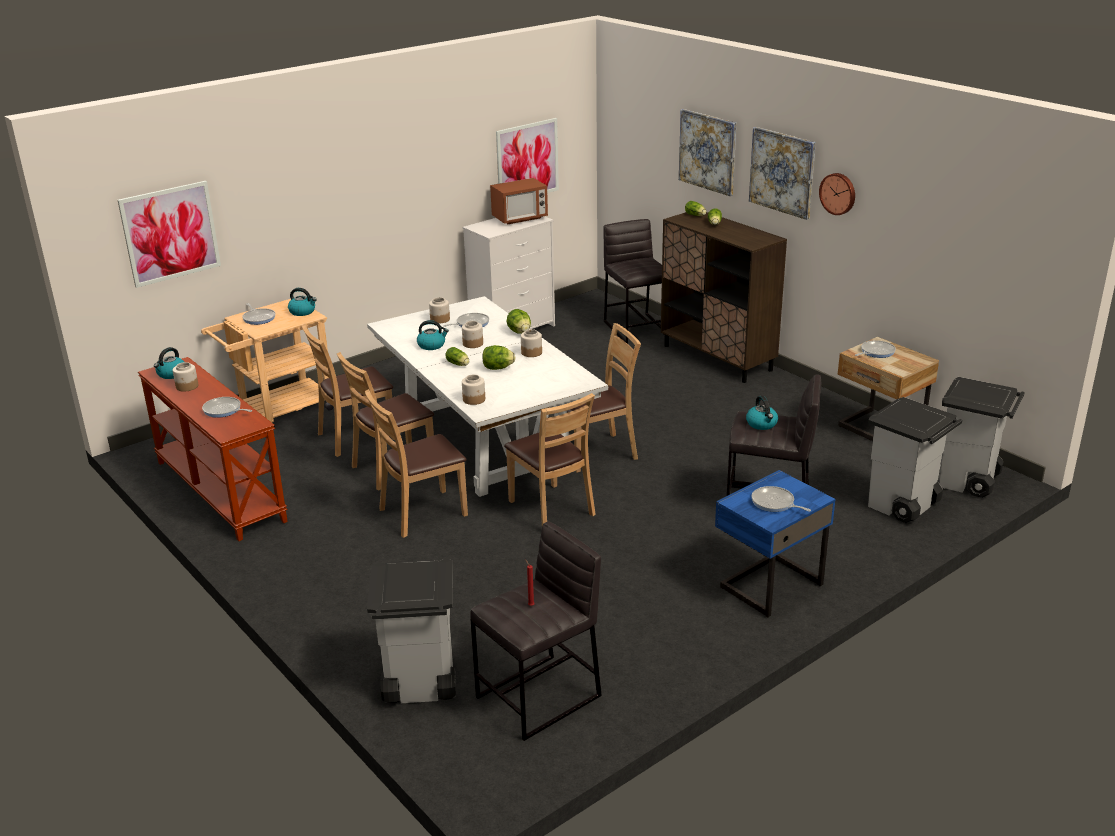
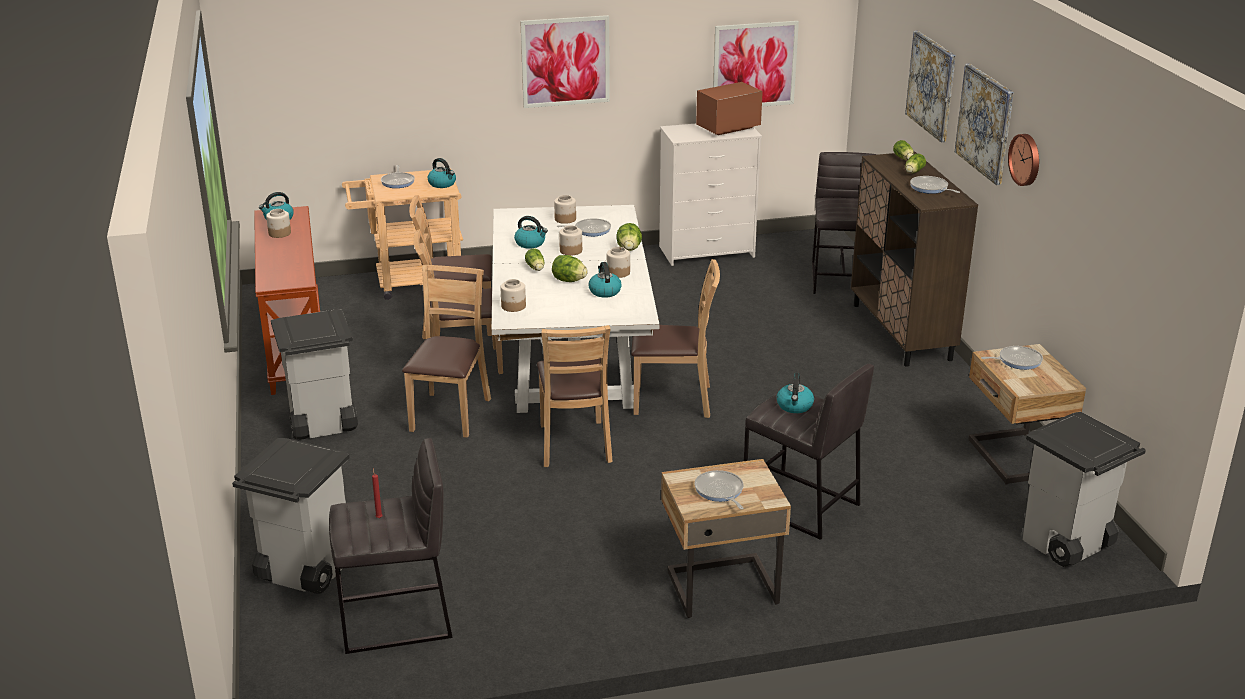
camera: 25 degrees right, 0 degrees up
(170, 233) = (320, 80): picture -> picture (565, 61)
(224, 410) = (287, 263): frying pan -> frying pan (930, 188)
(422, 513) = (450, 414): brown chair -> brown chair turned 105 degrees clockwise
(520, 218) = (728, 128): microwave -> microwave turned 150 degrees clockwise
(536, 370) = (604, 291): none -> kettle
(768, 585) = (720, 586): blue nightstand -> beige nightstand
(902, 506) = (956, 549): grey trash can -> grey trash can (321, 425)

